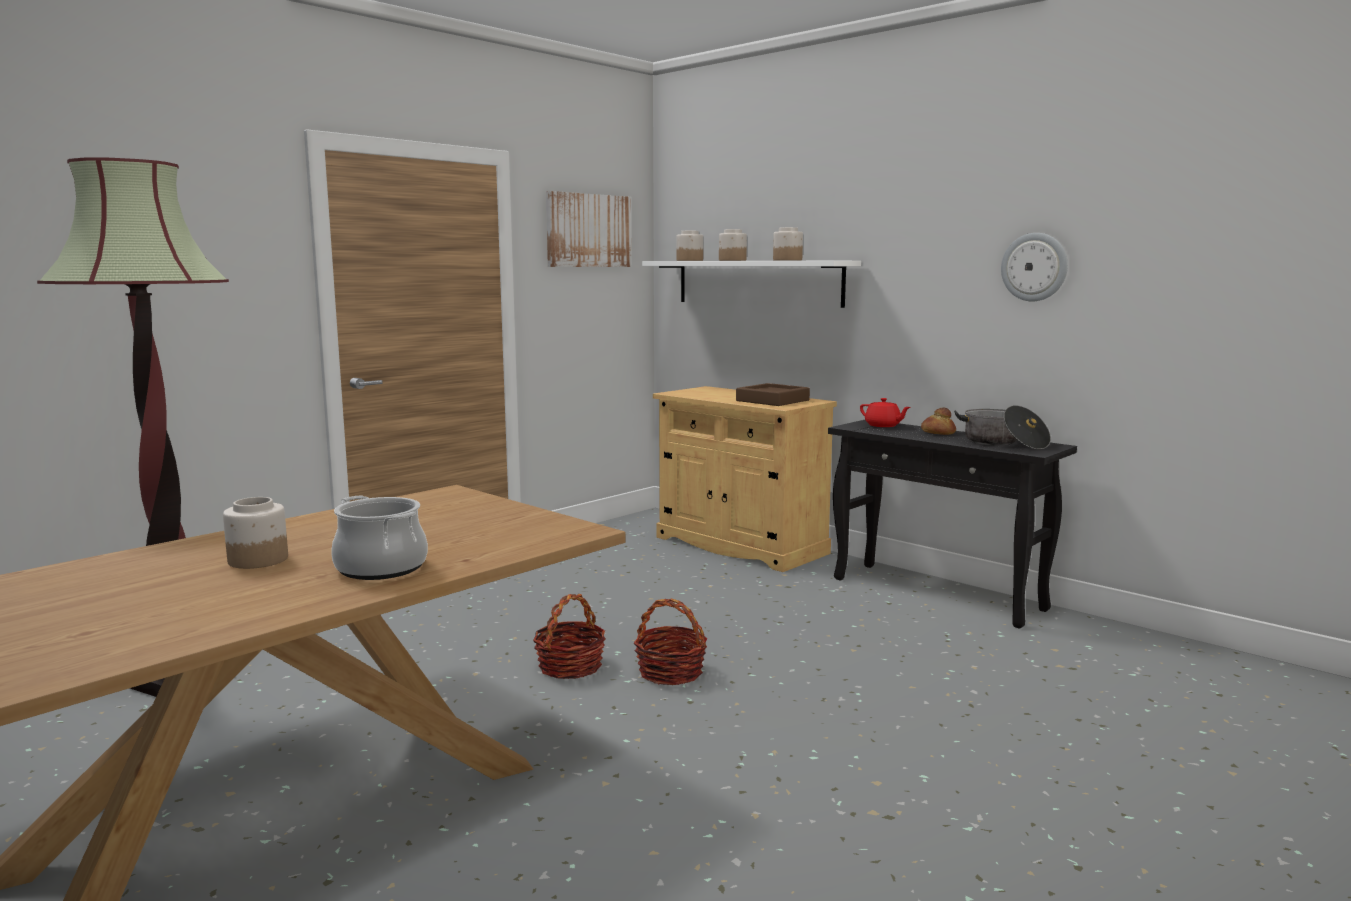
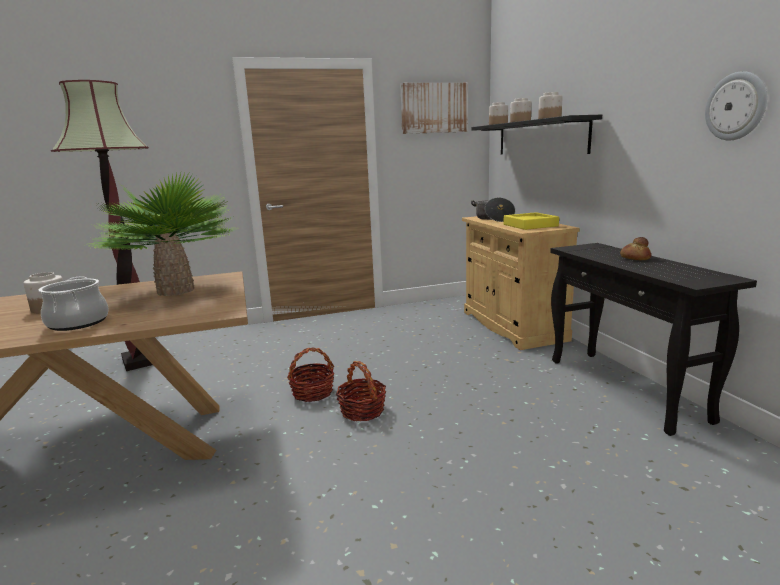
camera: 30 degrees right, 5 degrees up
(421, 517) = (175, 290): none -> potted plant
(757, 282) = (540, 137): white shelf -> black shelf
(772, 400) = (530, 225): brown tray -> yellow tray
(883, 425) = (598, 249): red teapot -> none
(1003, 443) = (679, 271): cooking pot -> cooking pot (493, 218)

